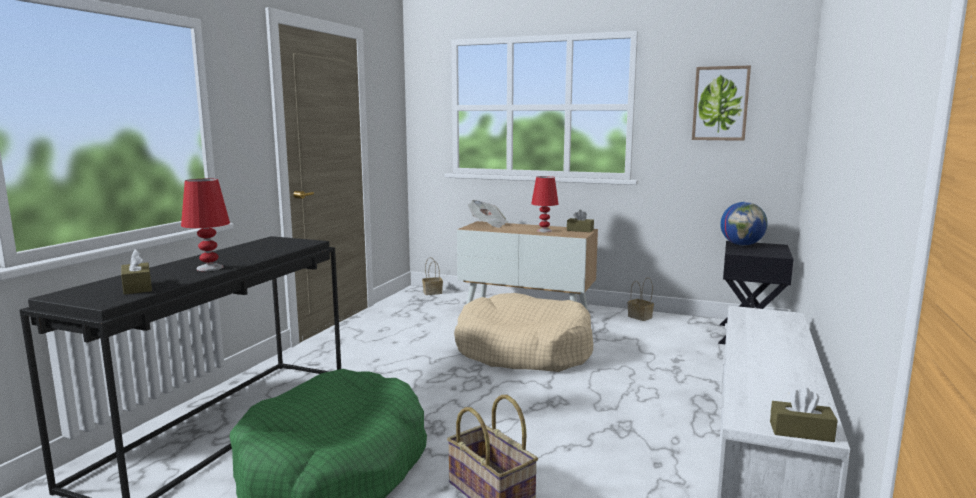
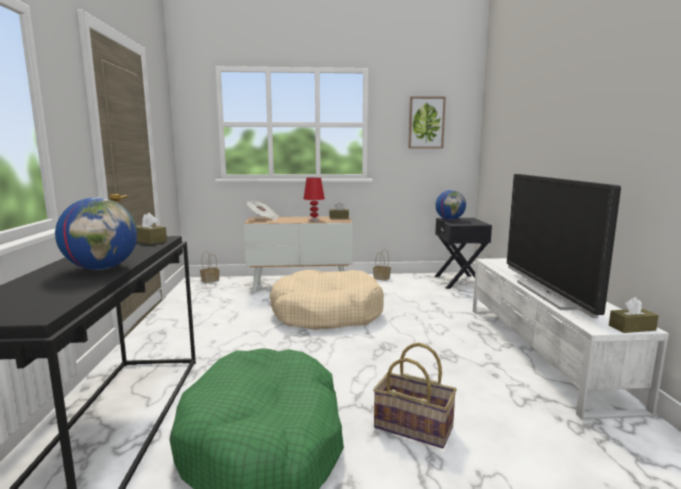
camera: 25 degrees left, 0 degrees up
(137, 287) = (48, 295): brown tissue box -> brown tissue box (149, 241)
(210, 268) = (102, 268): red table lamp -> globe
(754, 368) = (550, 294): none -> television

